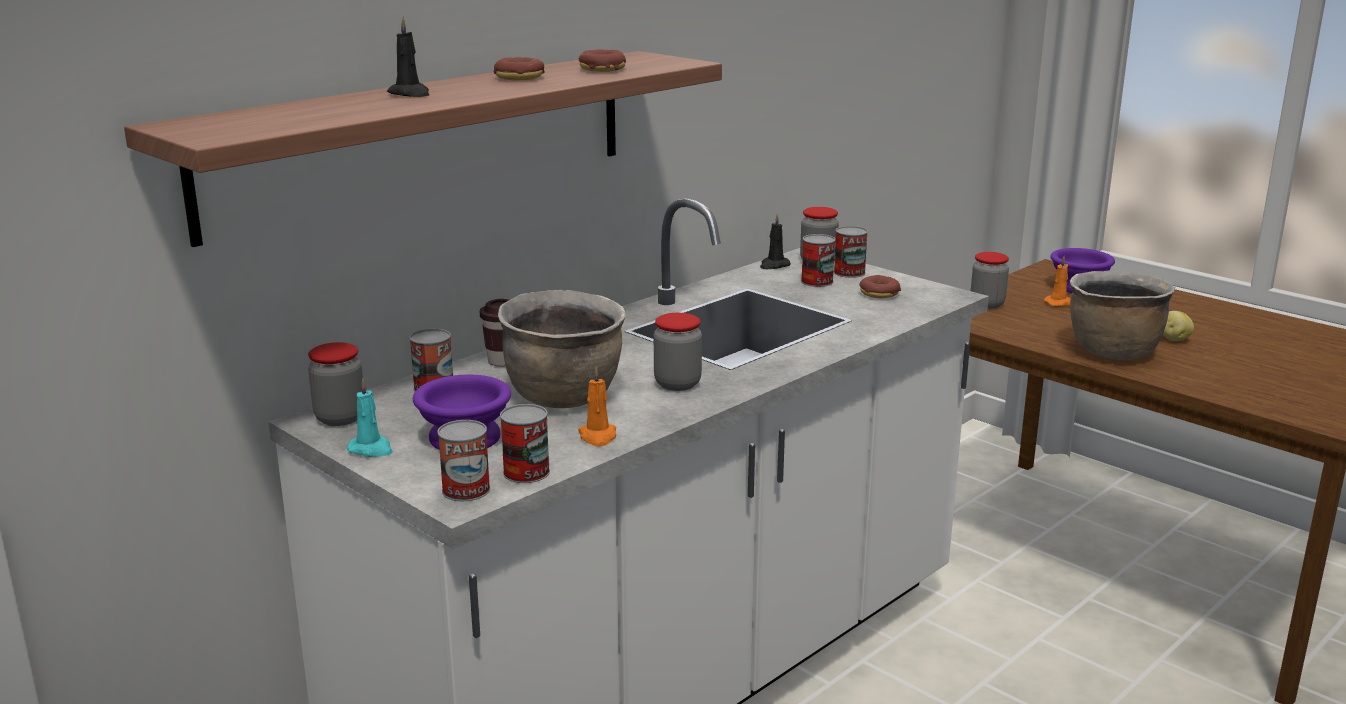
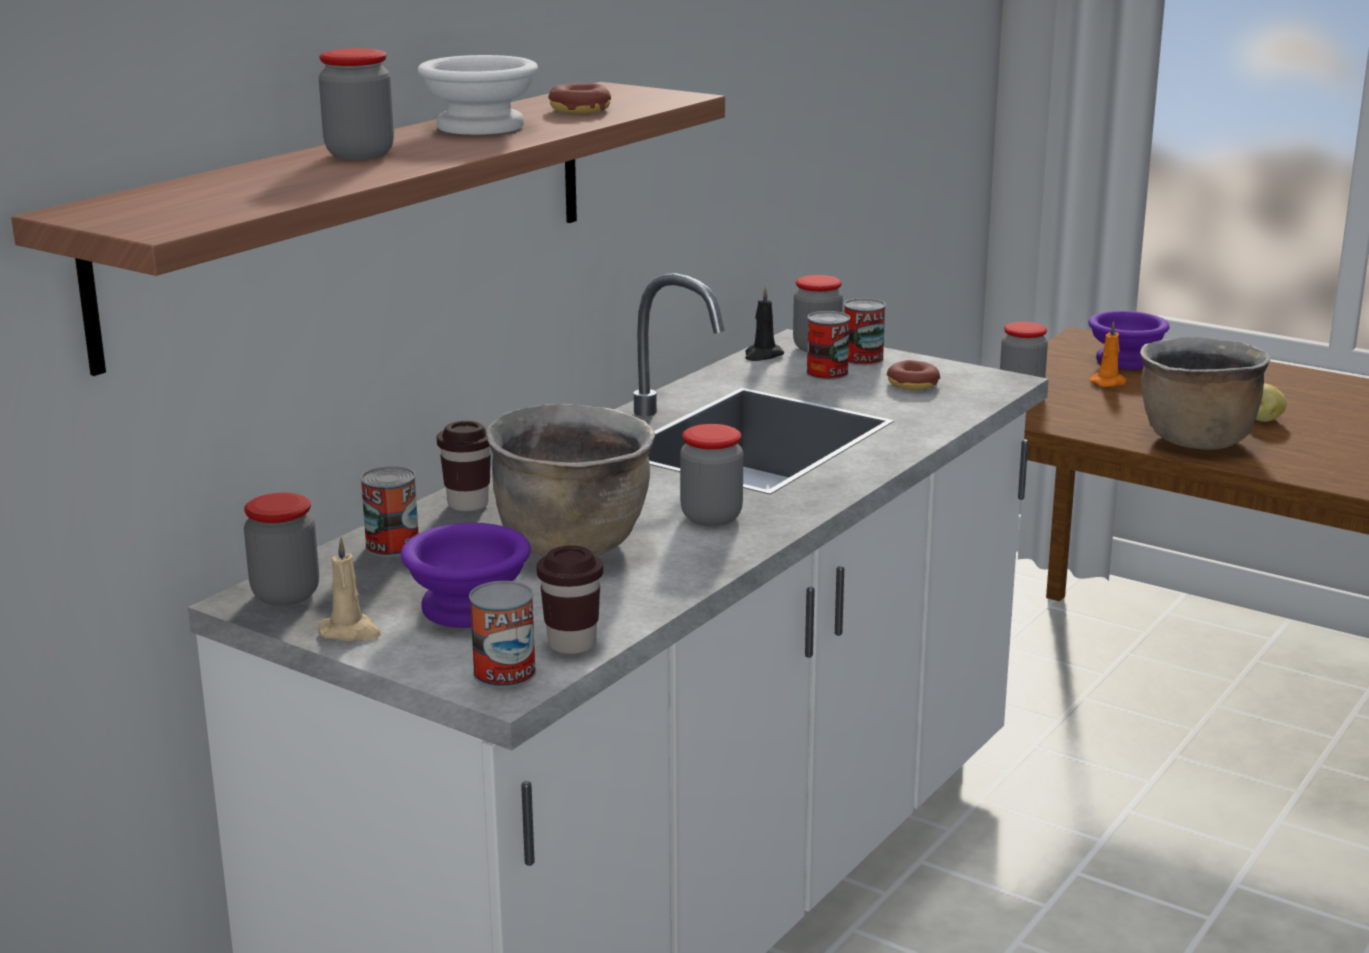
camera: 10 degrees left, 0 degrees up
(371, 449) = (351, 632): turquoise candle -> beige candle
(410, 94) = (360, 154): black candle -> jar
(519, 78) = (482, 126): donut -> white bowl
(526, 472) = (572, 644): can -> brown cup
(598, 437) = (642, 592): orange candle -> none

